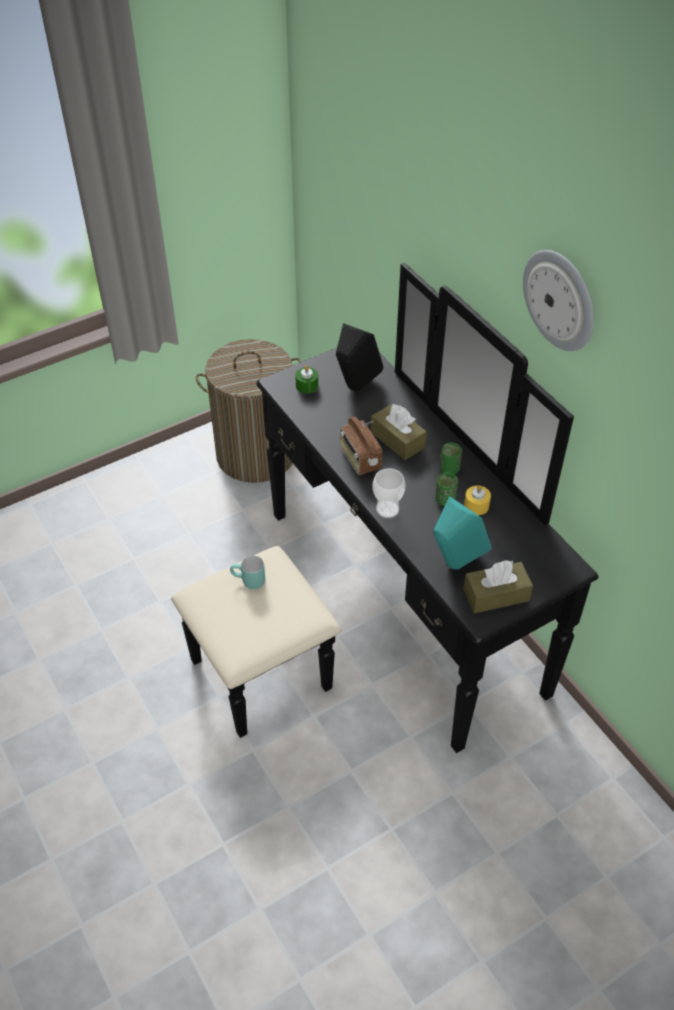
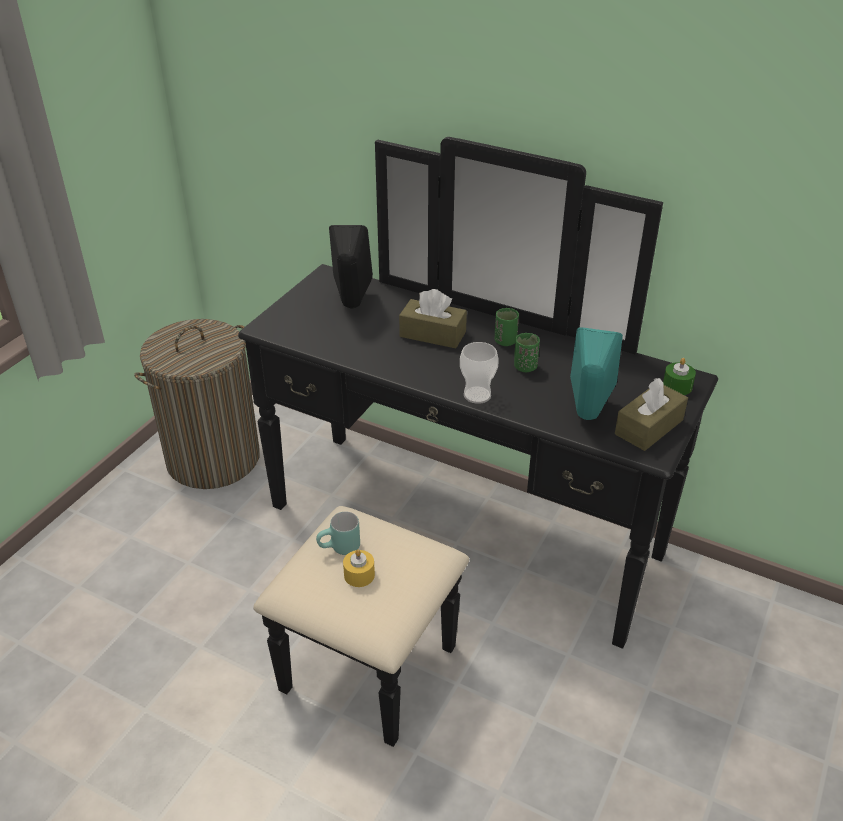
camera: 30 degrees left, 10 degrees down
(307, 386) = (298, 320): green candle -> green candle (677, 386)
(359, 459) = (409, 363): radio -> none
(476, 505) = (558, 361): yellow candle -> yellow candle (359, 575)
(560, 299) = (615, 79): wall clock -> none

